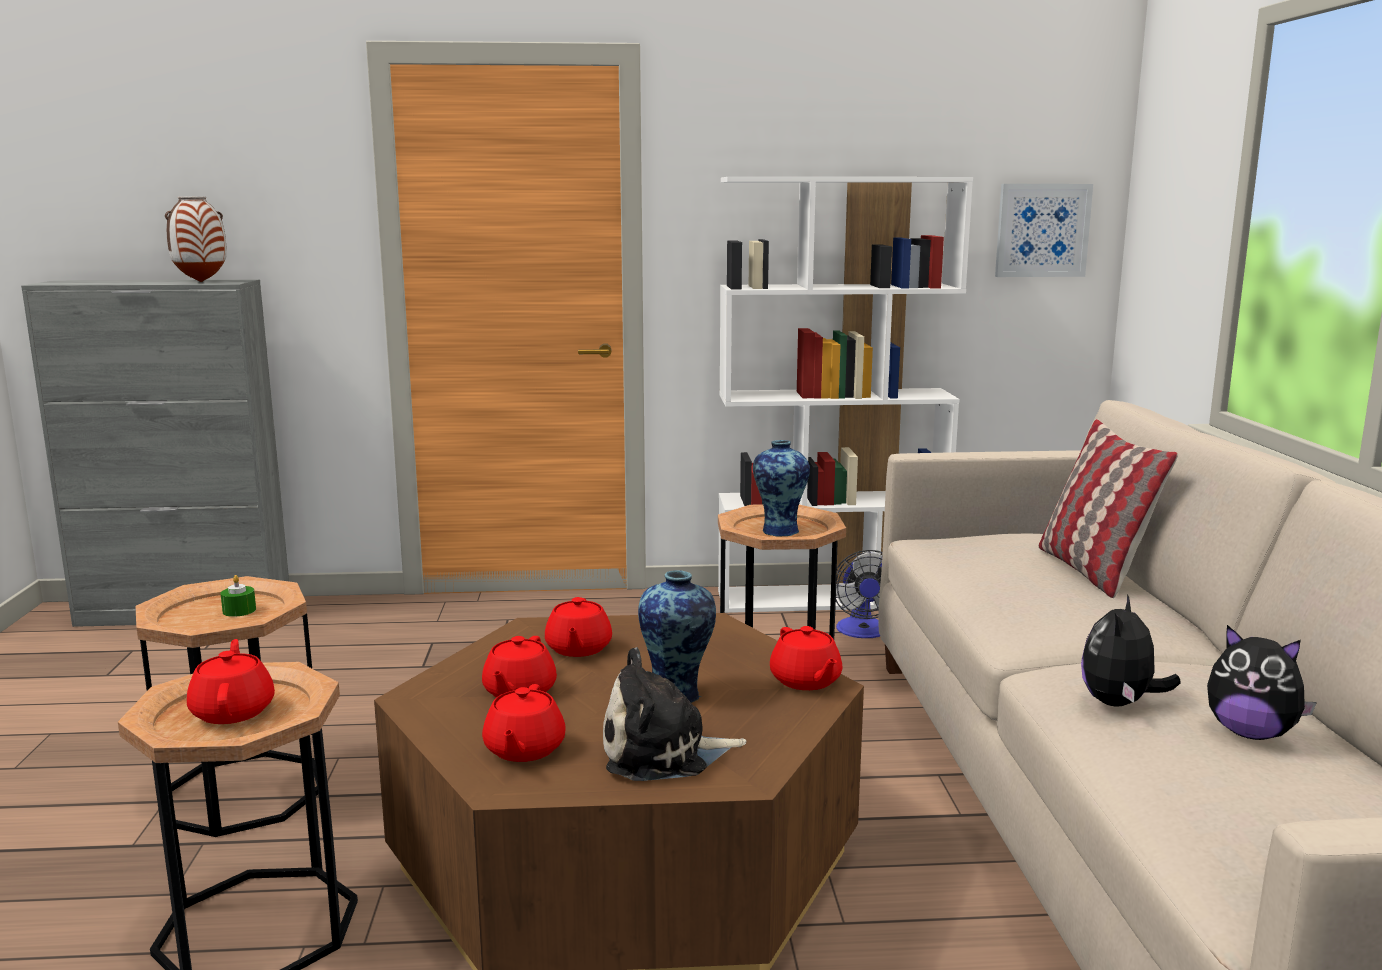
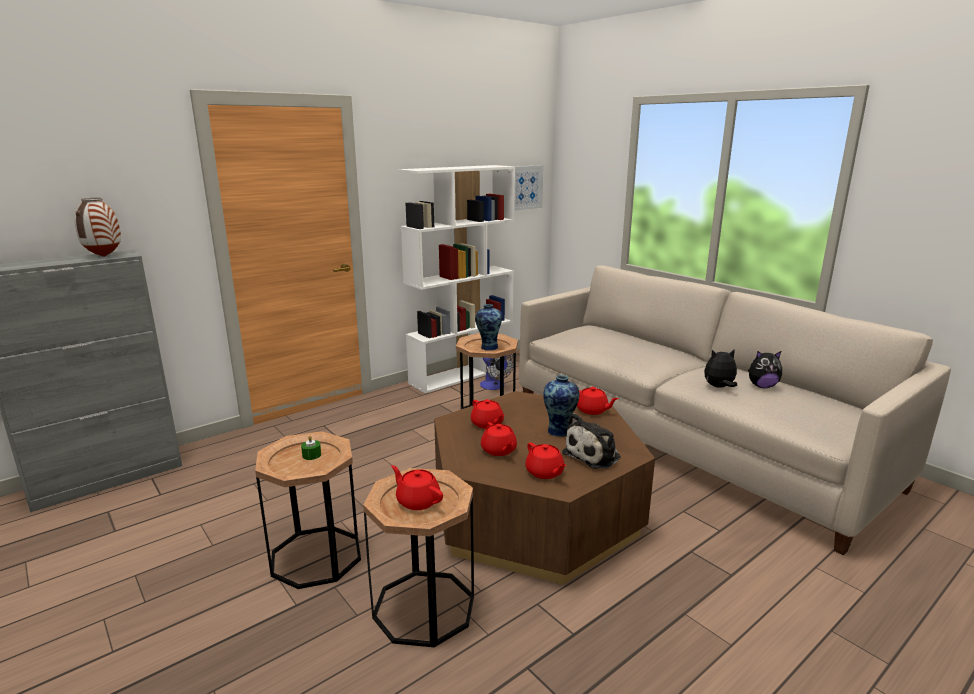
camera: 35 degrees left, 5 degrees up
(1092, 571) = (631, 339): pillow -> none
(1119, 704) = (719, 387): plush toy -> plush toy turned 90 degrees clockwise

